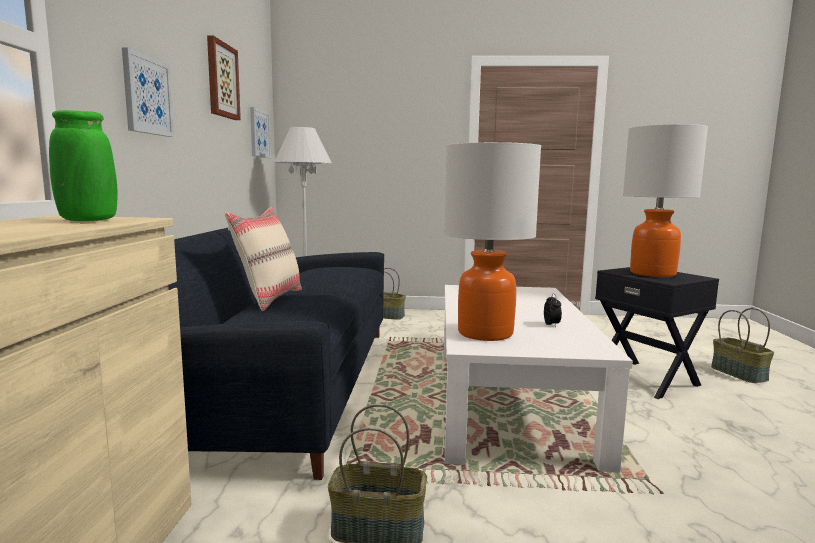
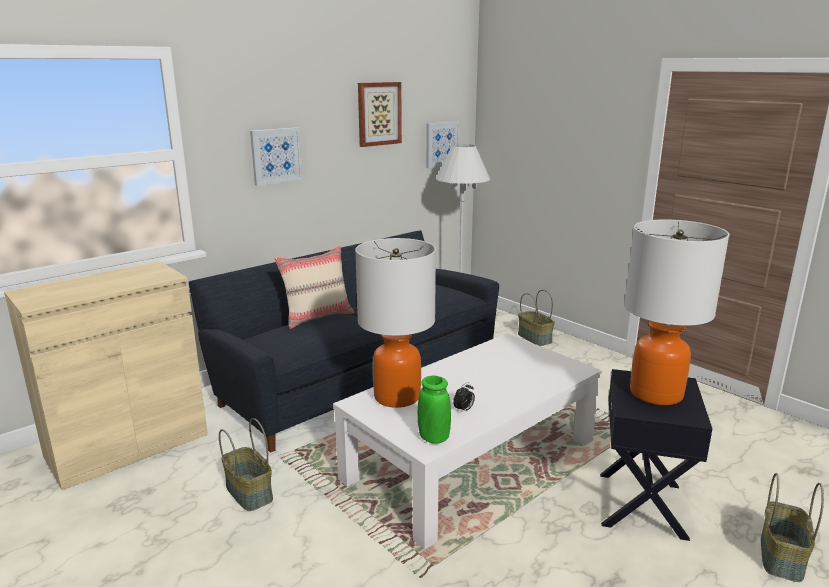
camera: 45 degrees right, 10 degrees up
(88, 220) = (144, 276): green vase -> green vase (433, 438)

